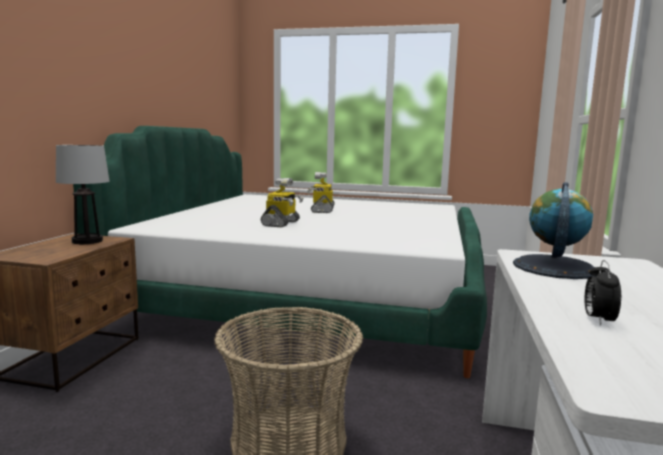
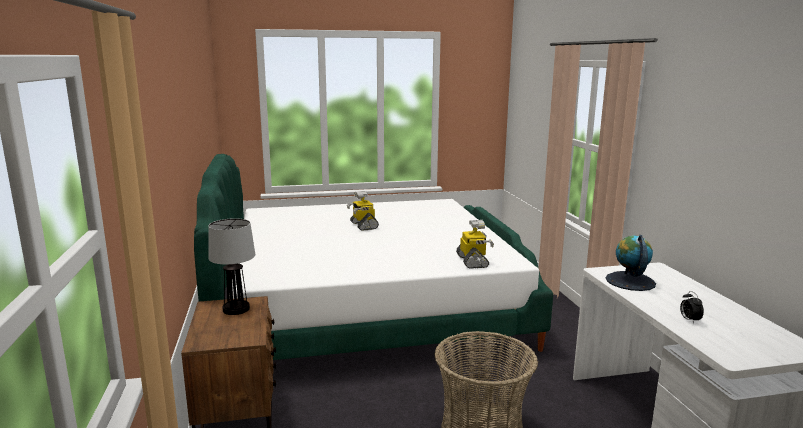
camera: 25 degrees left, 5 degrees up
(281, 223) = (362, 252): toy robot -> toy robot (473, 261)

